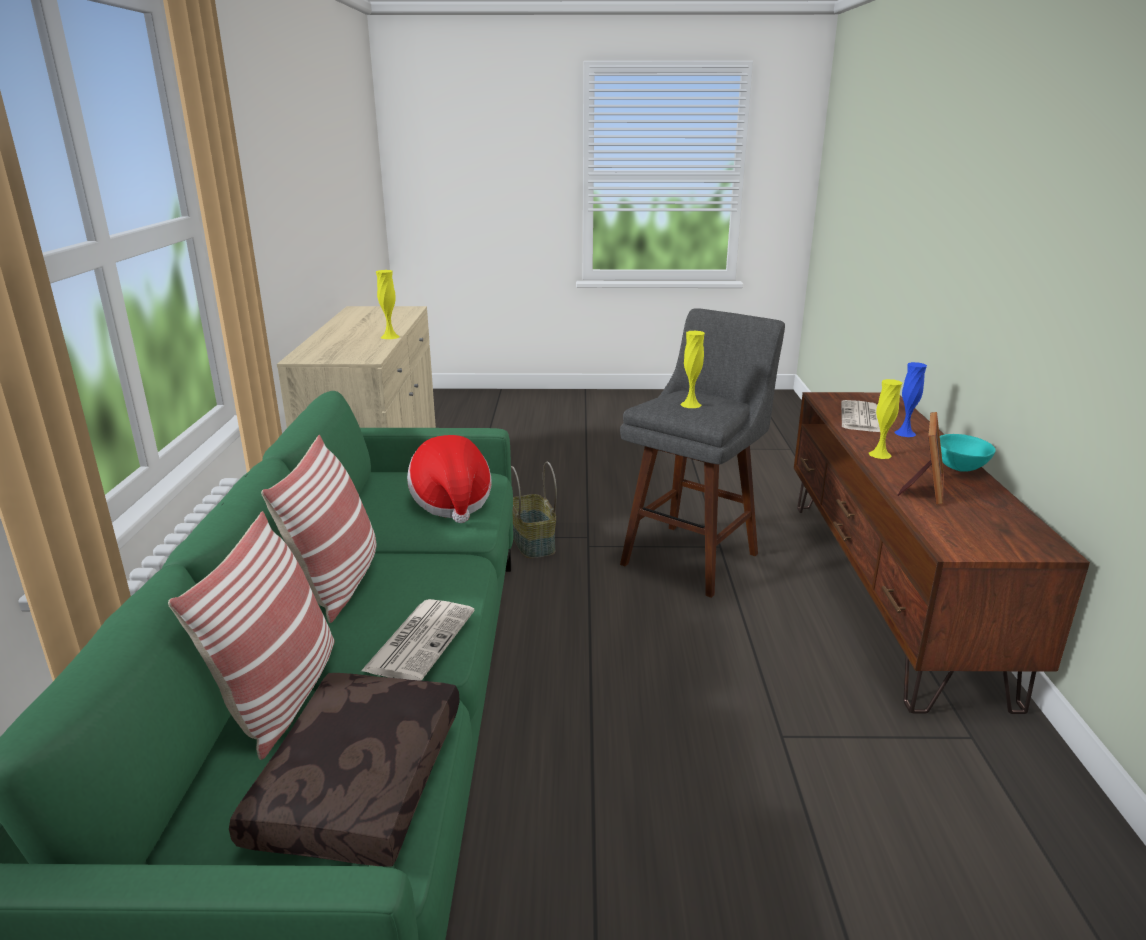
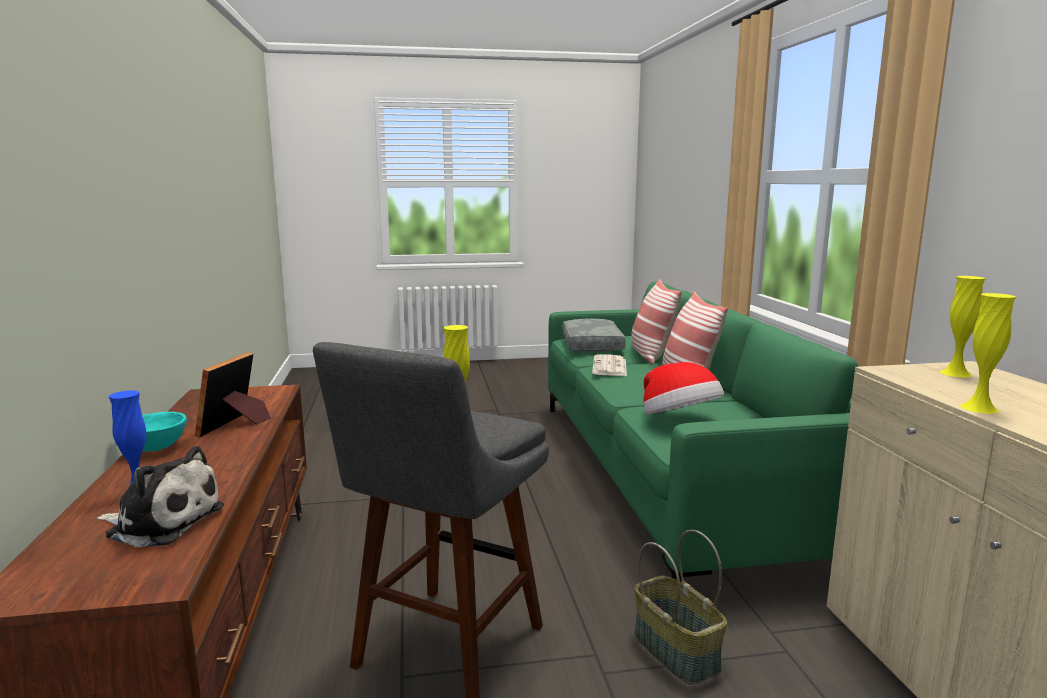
camera: 170 degrees right, 10 degrees down
(362, 784) = (590, 345): brown pillow -> grey pillow
(862, 418) = (162, 522): newspaper -> plush toy
(880, 454) = (227, 458): yellow vase -> yellow vase (955, 373)

